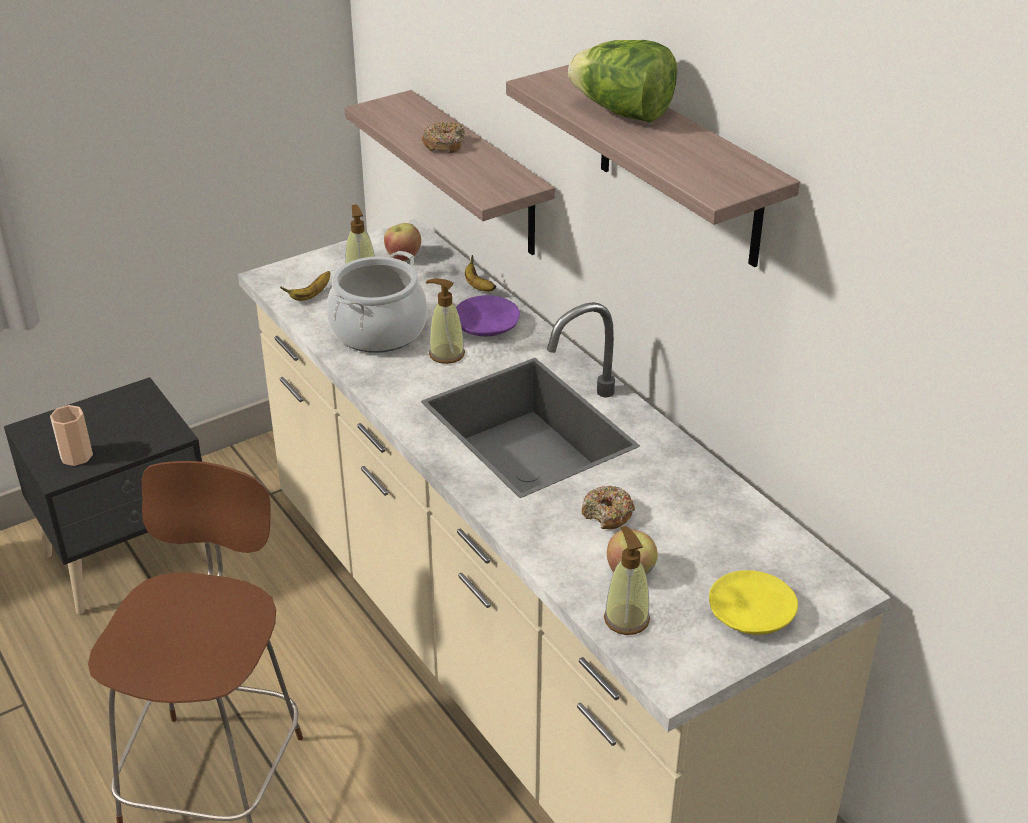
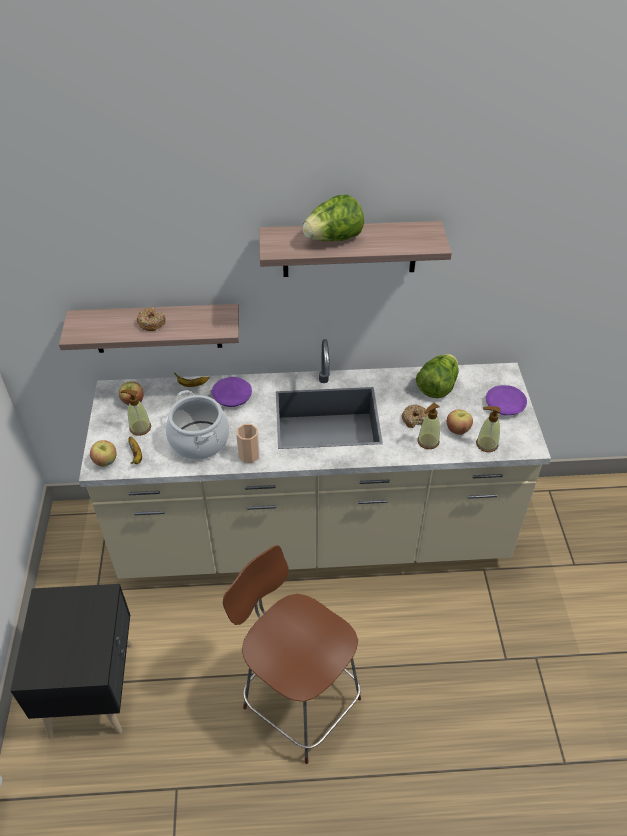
camera: 60 degrees left, 10 degrees up
(76, 456) = (82, 655): cup -> cup (249, 455)
(283, 278) = (106, 461): none -> apple
(446, 354) = (244, 422): soap dispenser -> soap dispenser (428, 441)
(713, 515) = (437, 387): none -> lettuce
(750, 613) = (504, 405): yellow plate -> purple plate

